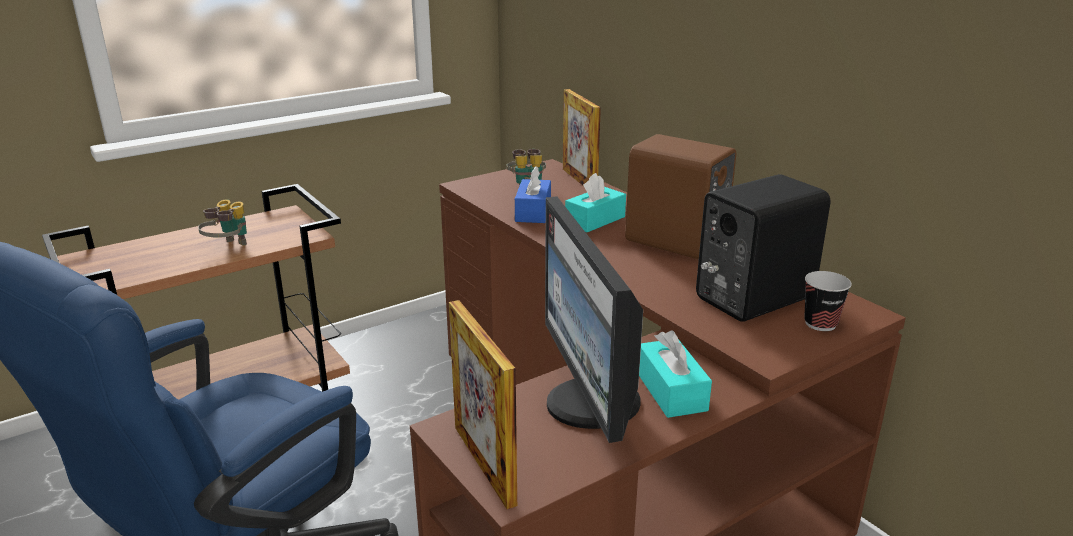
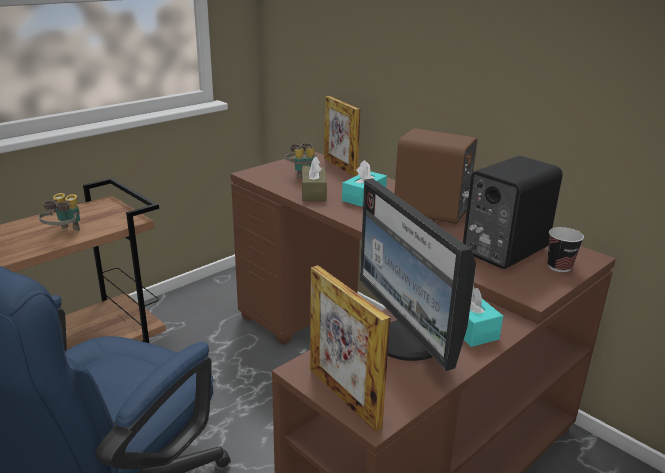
camera: 10 degrees left, 0 degrees up
(533, 212) = (313, 192): blue tissue box -> brown tissue box

